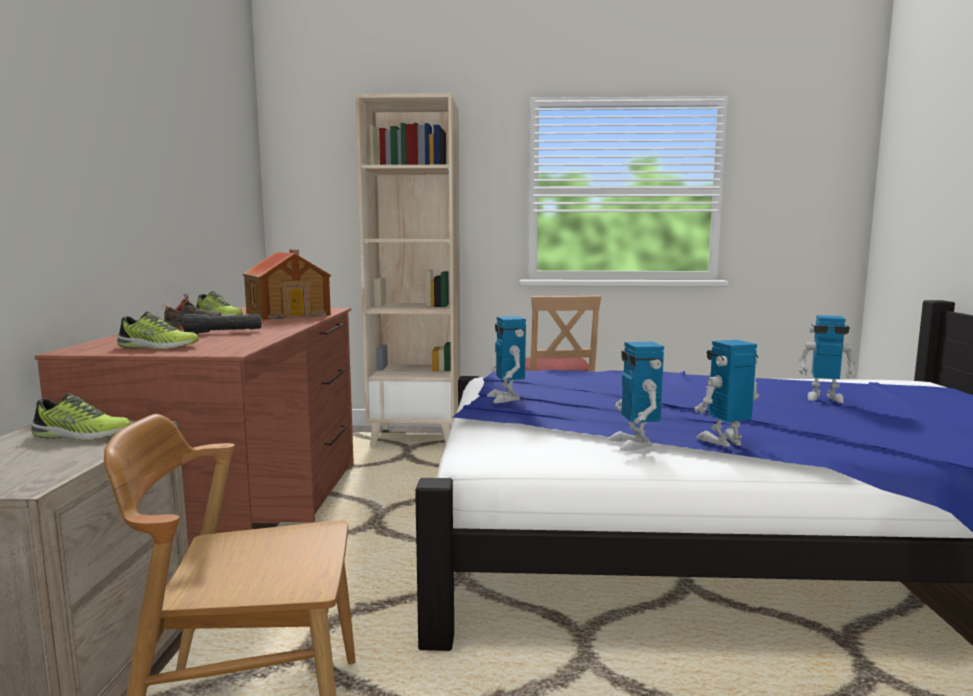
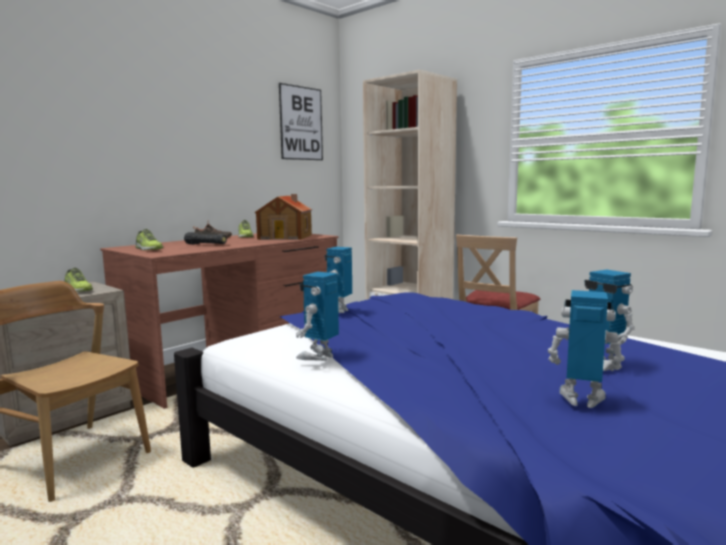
camera: 40 degrees right, 0 degrees up
(229, 142) = (301, 123): none -> picture
(724, 441) = (377, 371): toy robot -> toy robot (582, 400)

